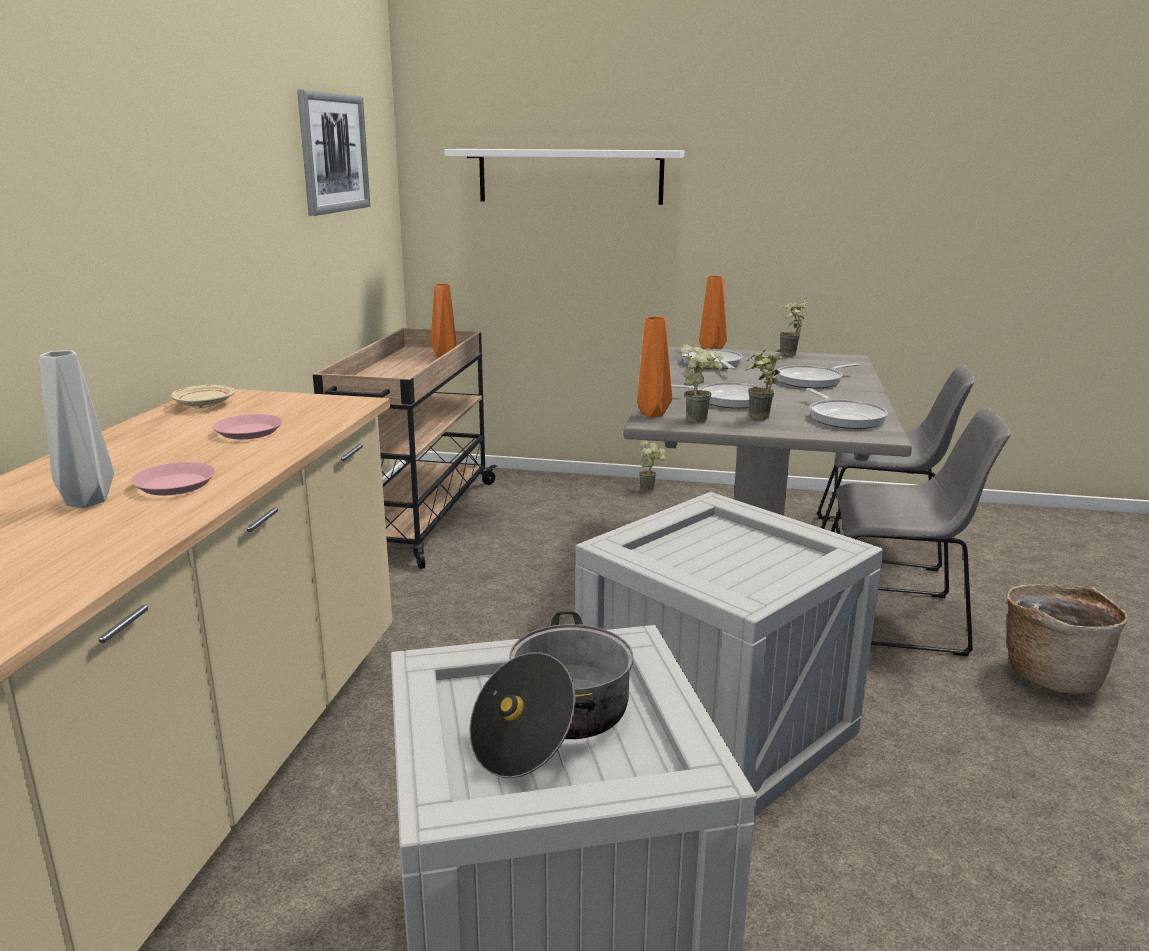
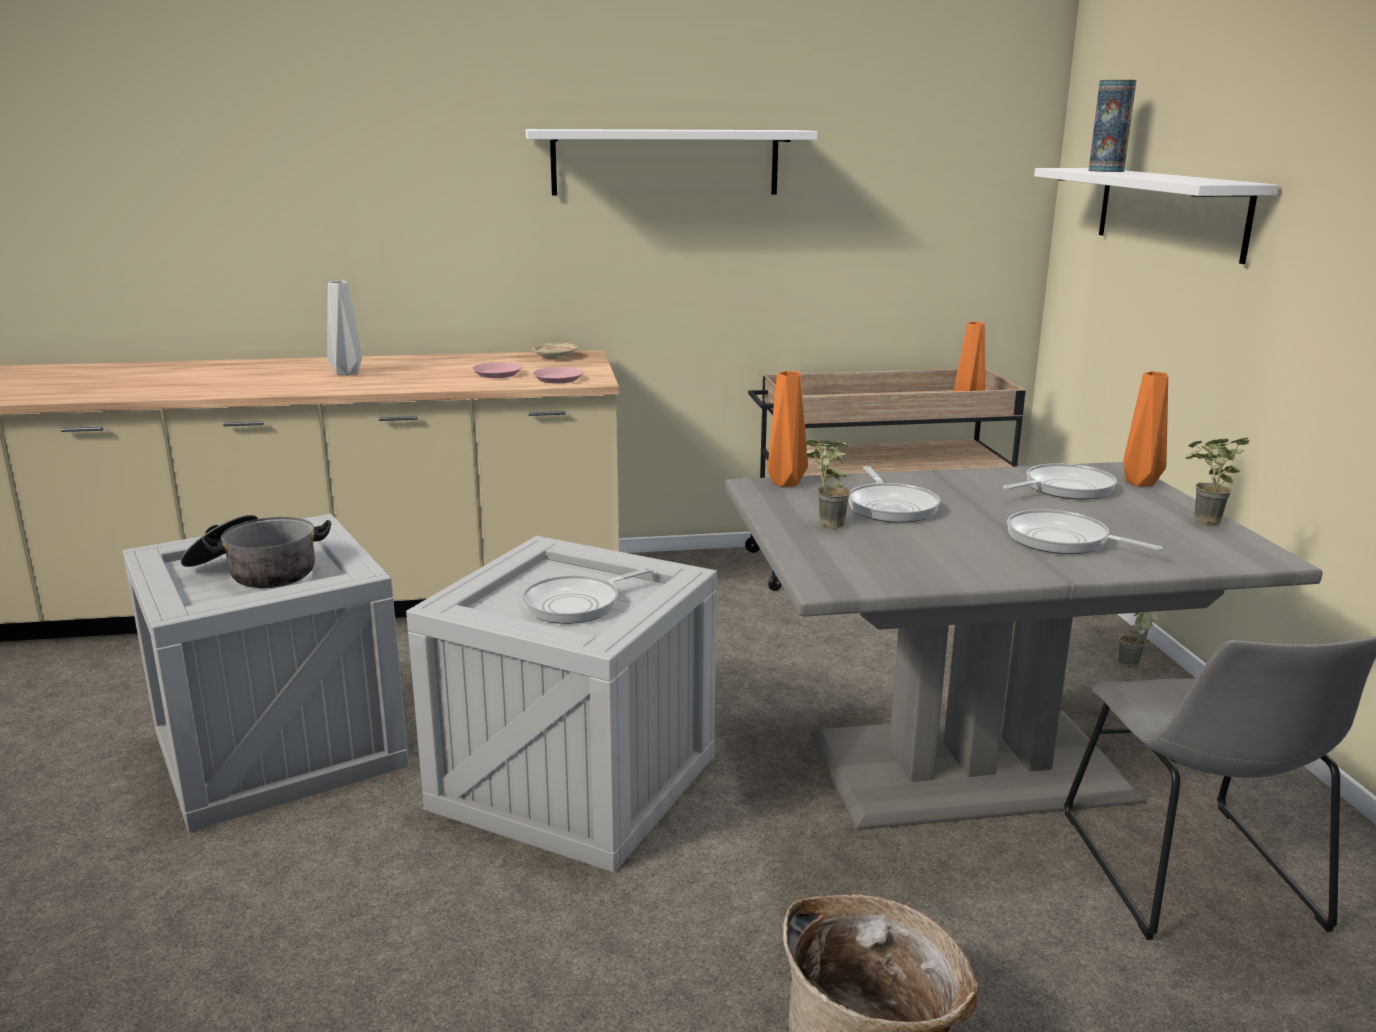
camera: 70 degrees right, 0 degrees up
(175, 485) = (381, 380): pink plate -> pink plate (558, 379)
(212, 148) = (665, 162): none -> white shelf
(334, 153) = (888, 168): picture -> none
(516, 148) = (1106, 171): none -> vase
(700, 419) = (792, 501): potted plant -> none
(844, 418) = (885, 563): frying pan -> frying pan (577, 604)
(894, 619) = (924, 894): grey chair -> none

